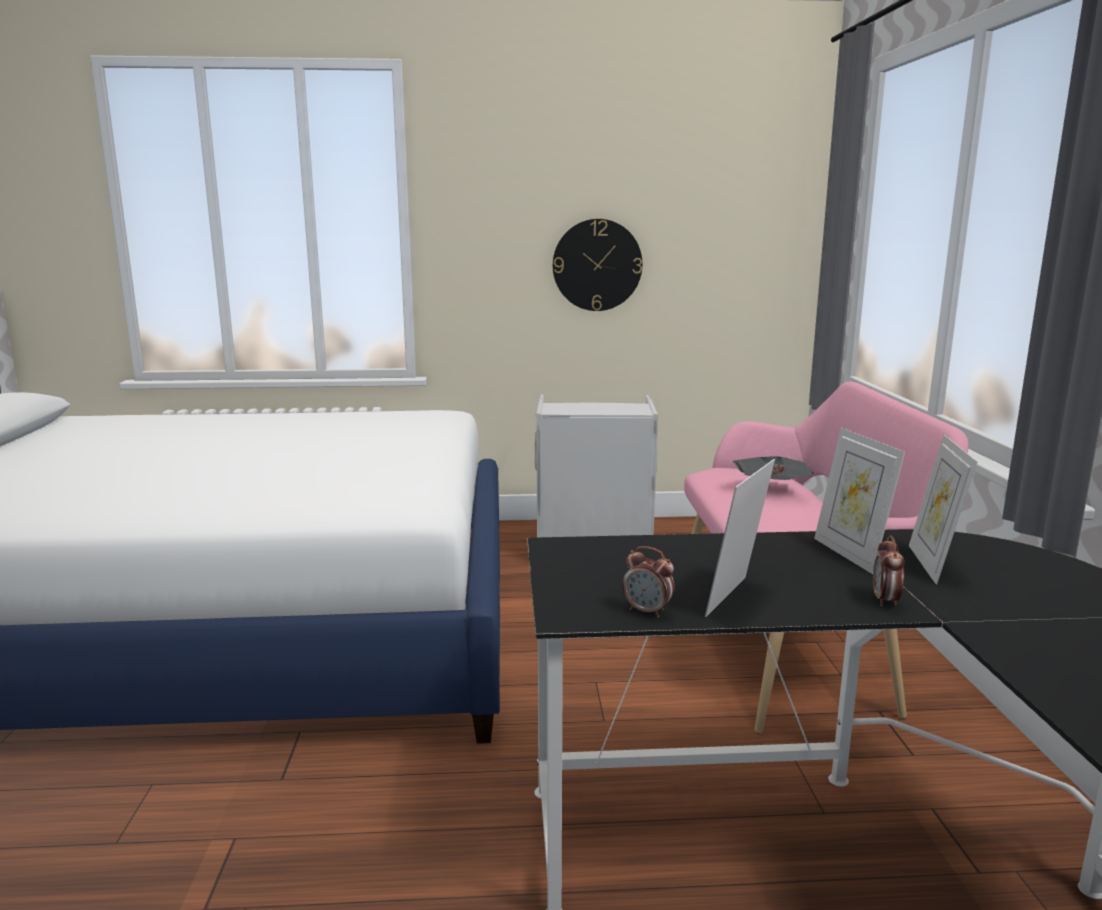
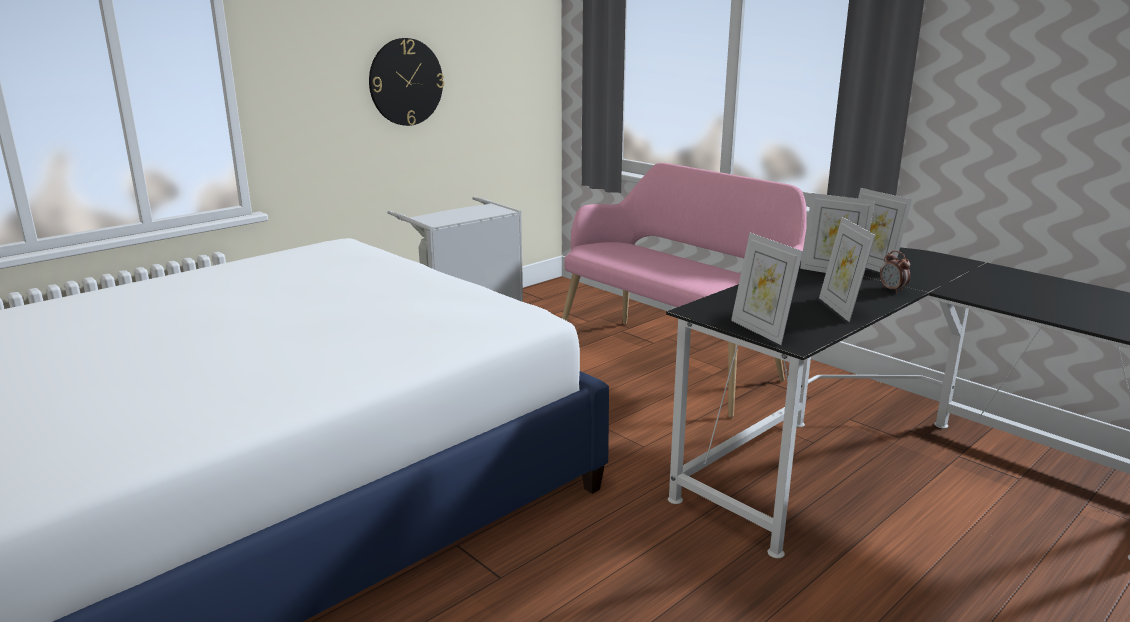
camera: 40 degrees left, 5 degrees up
(567, 589) = (761, 331): none -> picture frame
(647, 611) = (821, 328): alarm clock -> none
(772, 490) = (643, 252): newspaper -> none

